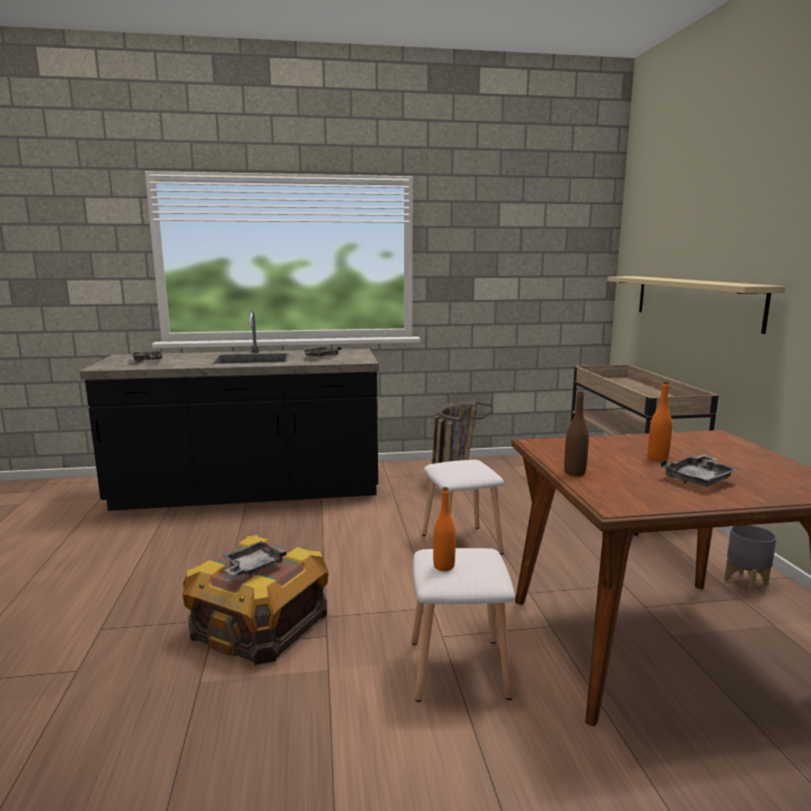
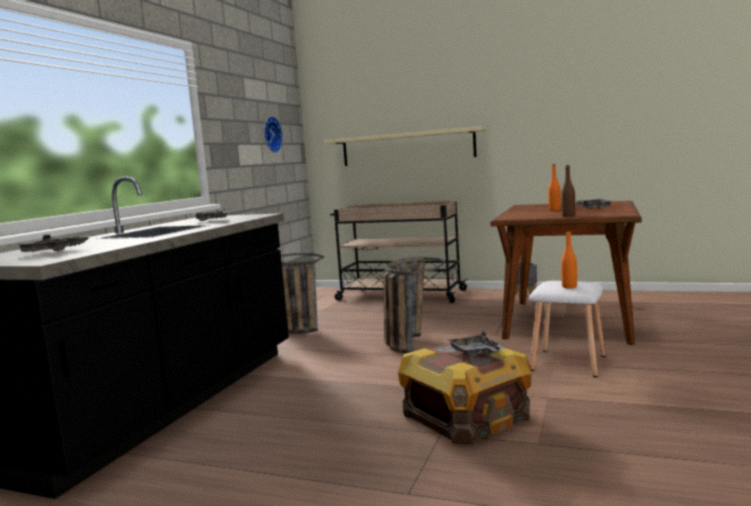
camera: 60 degrees left, 5 degrees down
(460, 544) = (409, 341): white stool -> basket
(538, 266) = (270, 134): none -> wall clock

